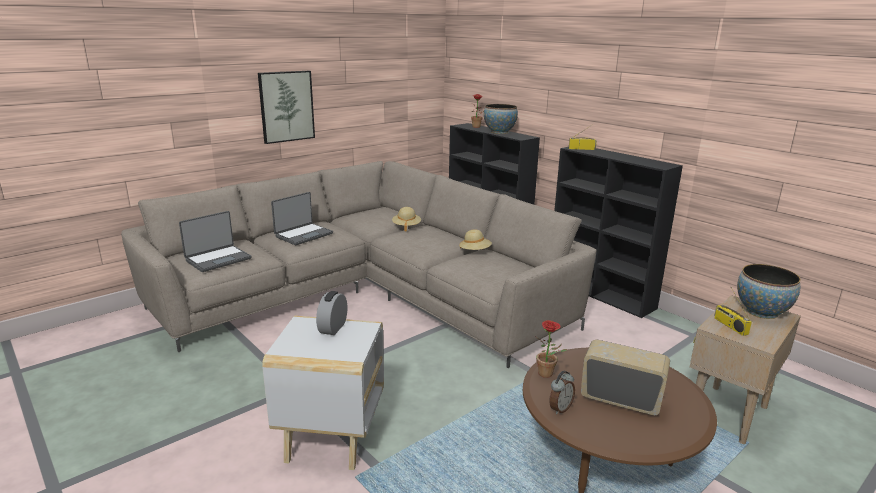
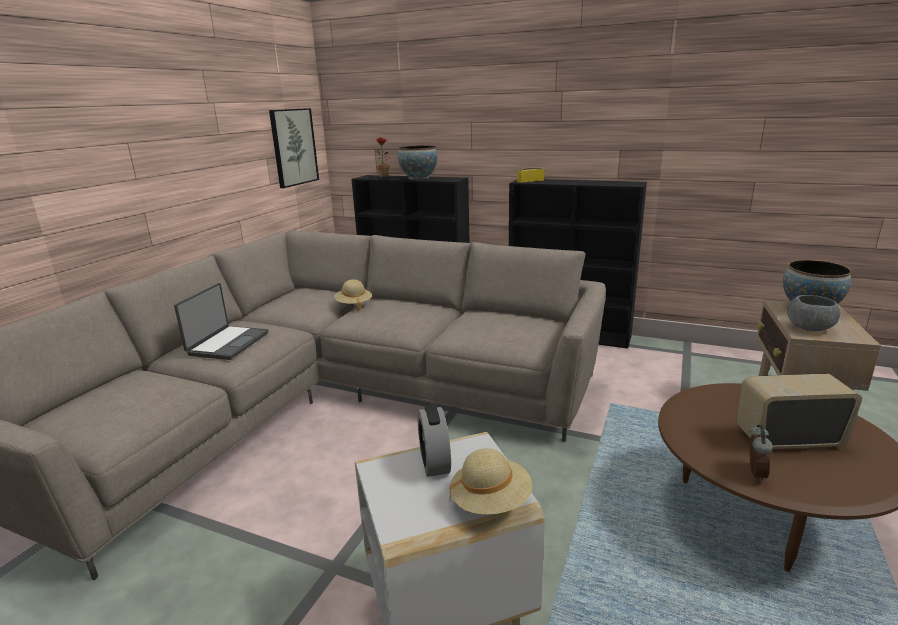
camera: 25 degrees left, 0 degrees up
(218, 259) = (121, 409): laptop -> none
(286, 106) = (148, 169): picture -> picture (293, 147)
(475, 251) = (462, 315): beige hat -> beige hat (491, 501)
(548, 374) = (691, 435): potted plant -> none
(729, 326) = (809, 328): radio -> grey bowl

